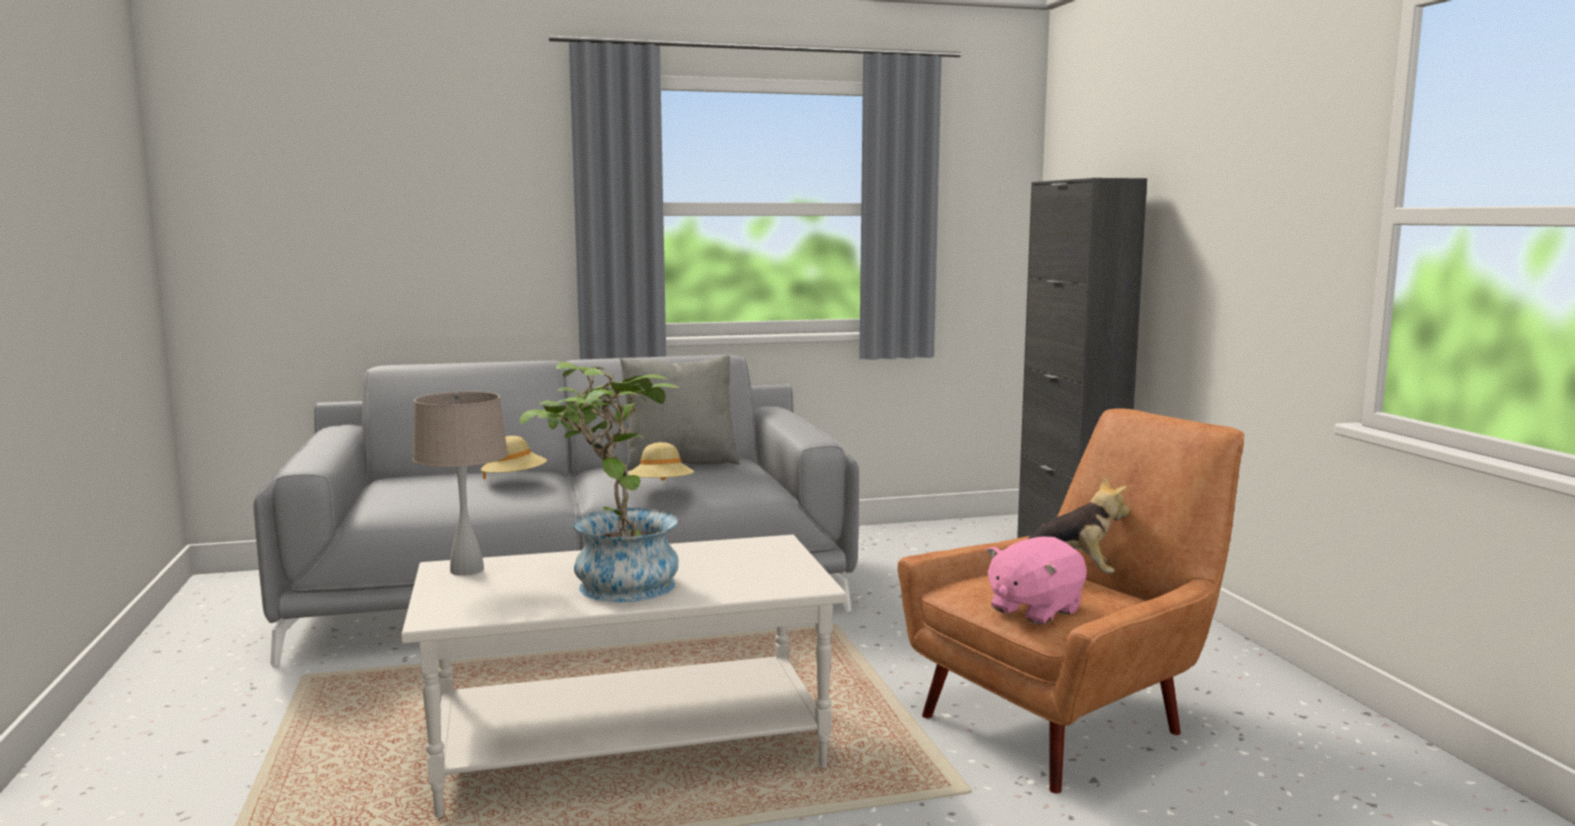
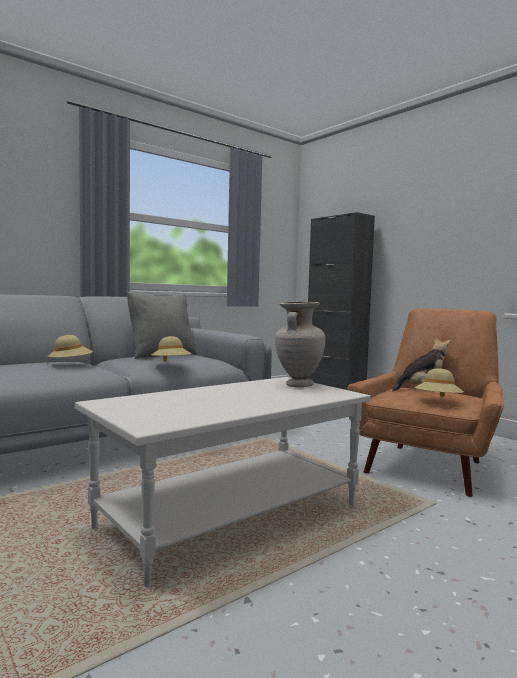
camera: 25 degrees left, 5 degrees down
(466, 570) = (120, 403): beige table lamp -> none
(612, 583) = (234, 401): potted plant -> none
(770, 558) = (298, 385): none -> beige vase
(1034, 610) = (438, 401): pink plush toy -> beige hat

